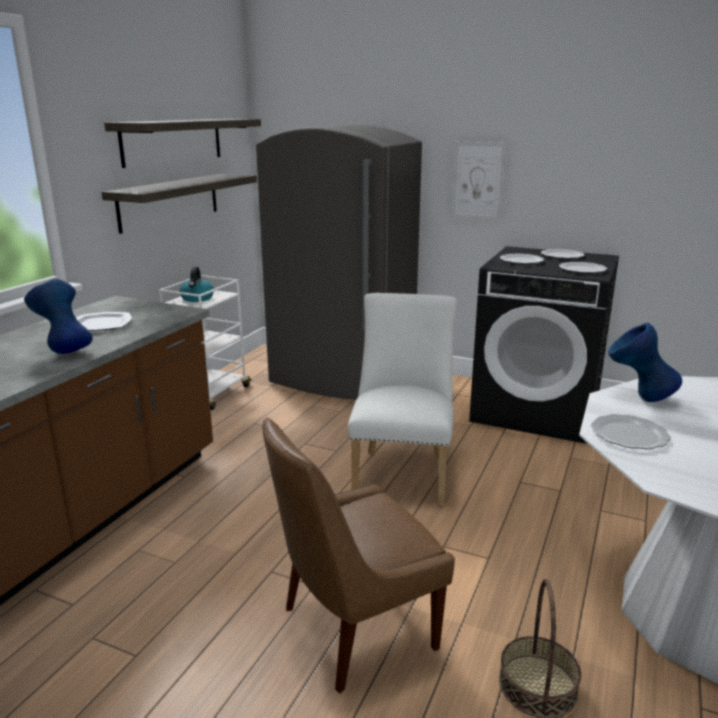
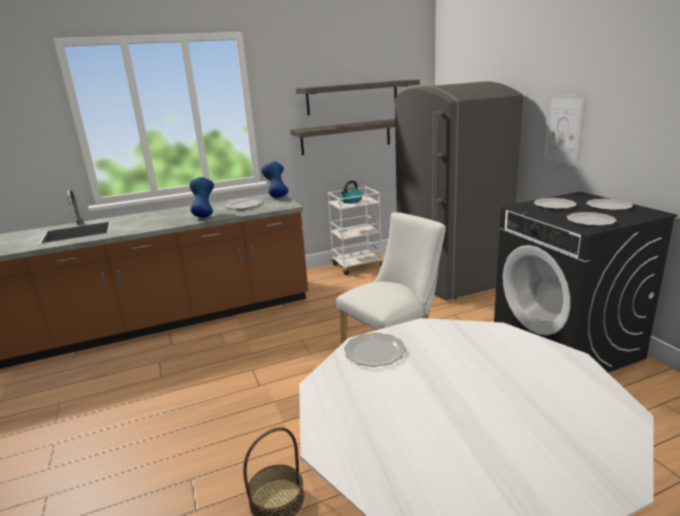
camera: 45 degrees right, 0 degrees up
(353, 630) = (242, 415): brown chair -> none
(638, 398) = (446, 334): blue vase -> blue vase (276, 196)

